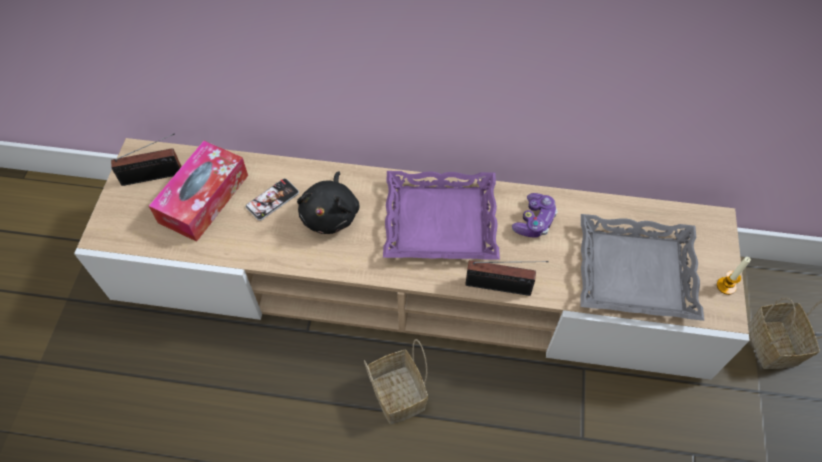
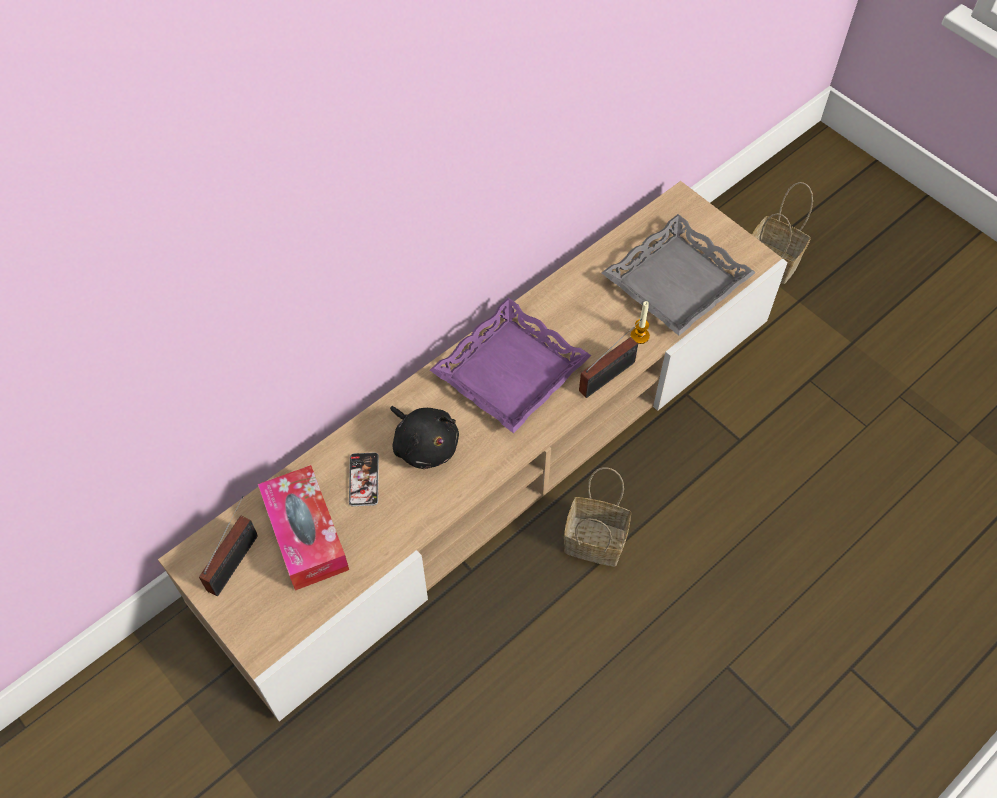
camera: 50 degrees left, 0 degrees up
(534, 221) = (572, 309): game controller -> none
(726, 286) = (736, 239): candle -> candle (639, 336)

